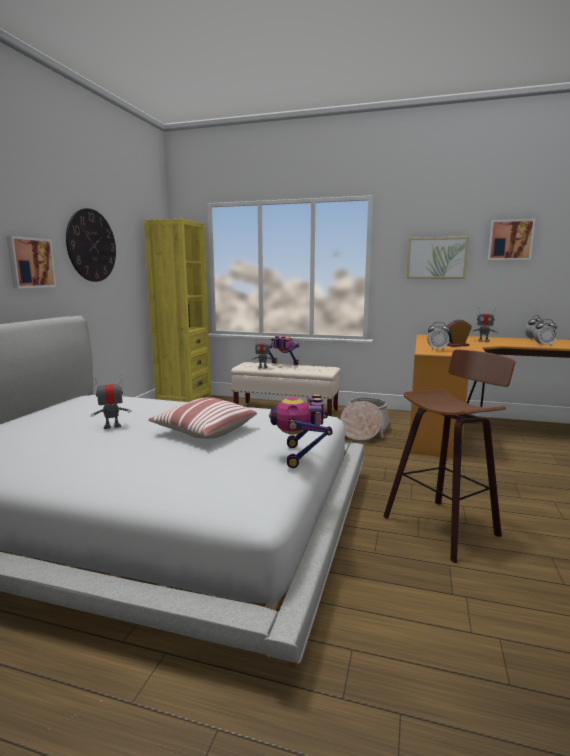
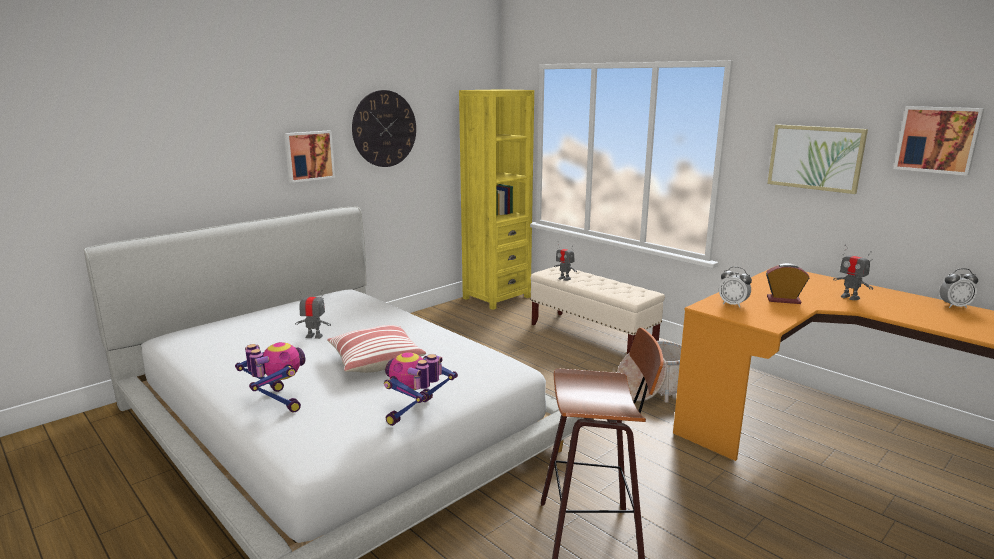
camera: 30 degrees right, 5 degrees up
(283, 364) = (595, 277): toy robot -> toy robot (276, 402)
(543, 345) = (937, 323): alarm clock -> none

